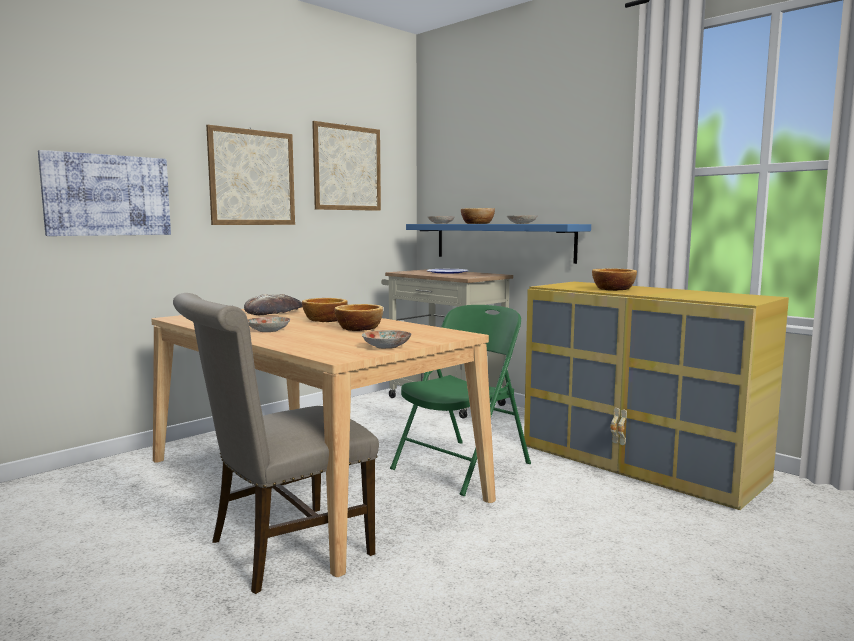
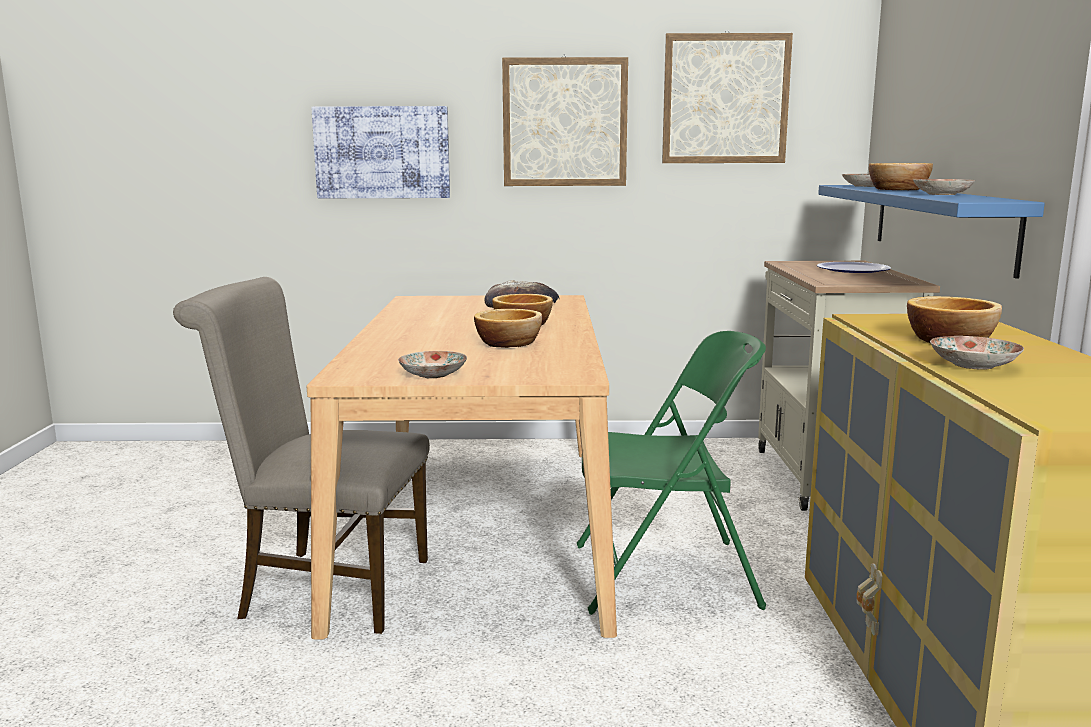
camera: 45 degrees right, 5 degrees up
(268, 330) = (420, 329): plate -> plate (973, 365)

